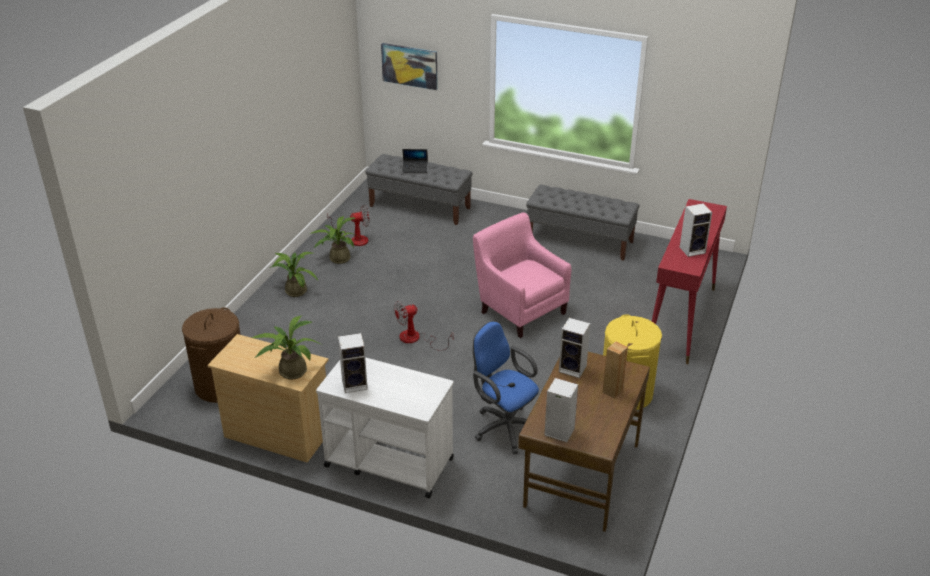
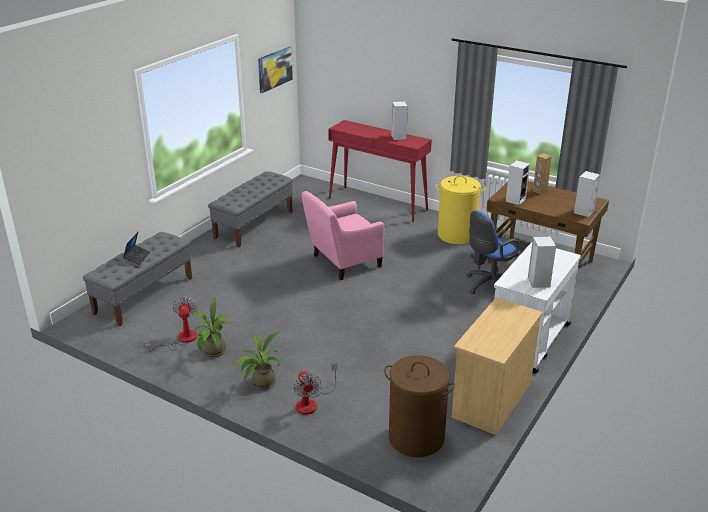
camera: 80 degrees left, 5 degrees down
(289, 371) = (514, 316): potted plant -> none
(409, 66) = (75, 166): picture -> picture (274, 69)
(416, 339) = (369, 315): fan -> fan (311, 402)

